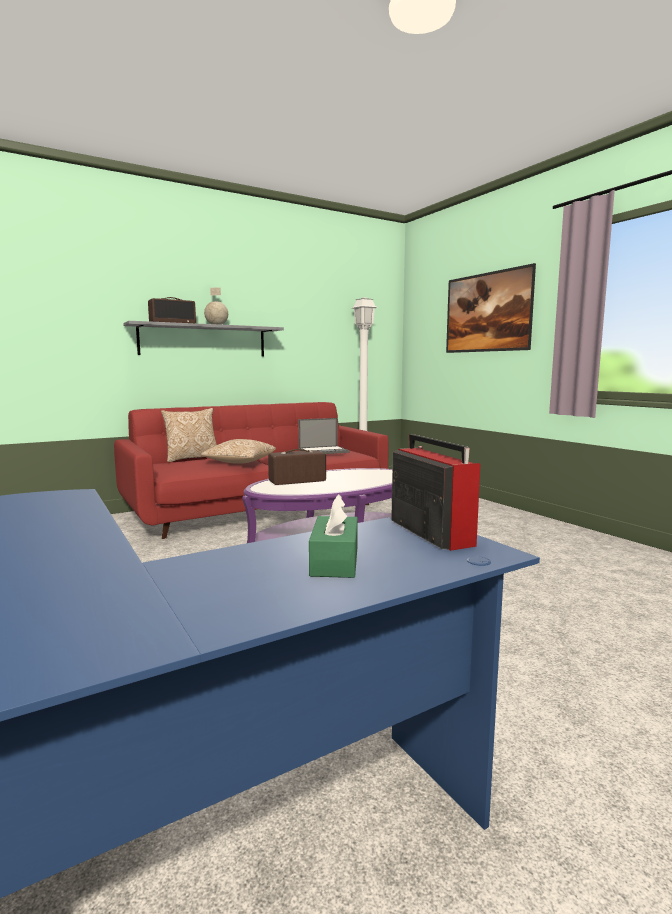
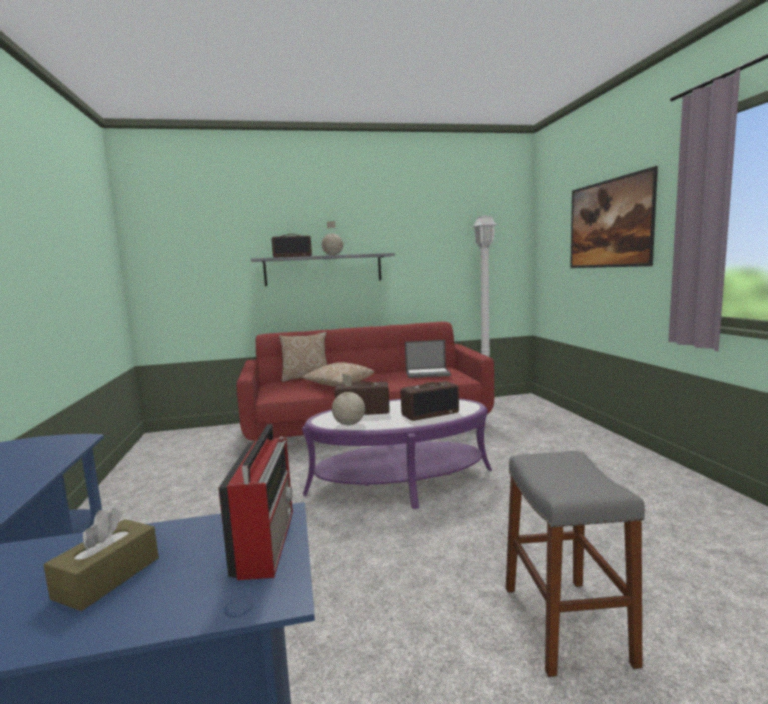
camera: 20 degrees right, 0 degrees up
(296, 490) = (349, 424): none -> globe
(334, 561) = (107, 578): green tissue box -> brown tissue box
(366, 479) = (430, 414): none -> radio
(548, 628) = (566, 624): none -> grey stool

